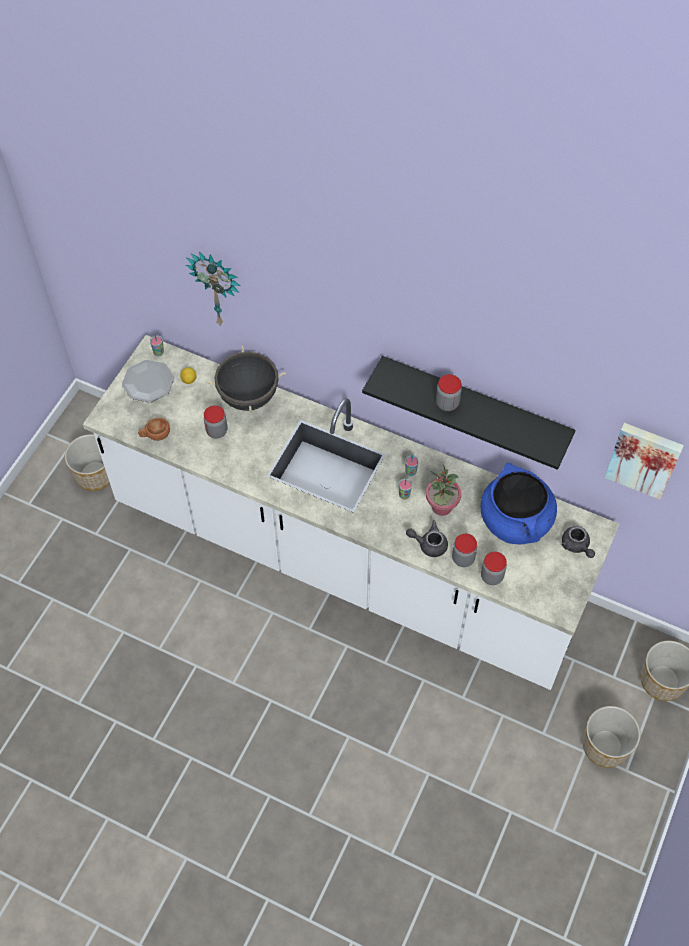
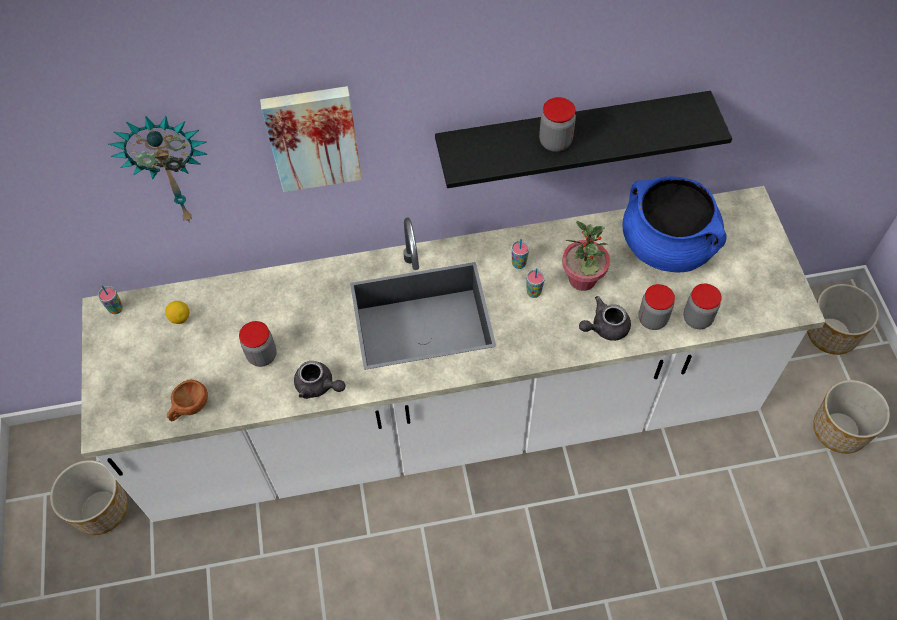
camera: 35 degrees left, 0 degrees up
(148, 382) = (130, 350): plate -> none
(248, 397) = (268, 294): black cooking pot -> none
(576, 546) = (747, 233): grey teapot -> grey teapot (318, 386)
(644, 458) = (800, 80): picture -> picture (313, 137)

